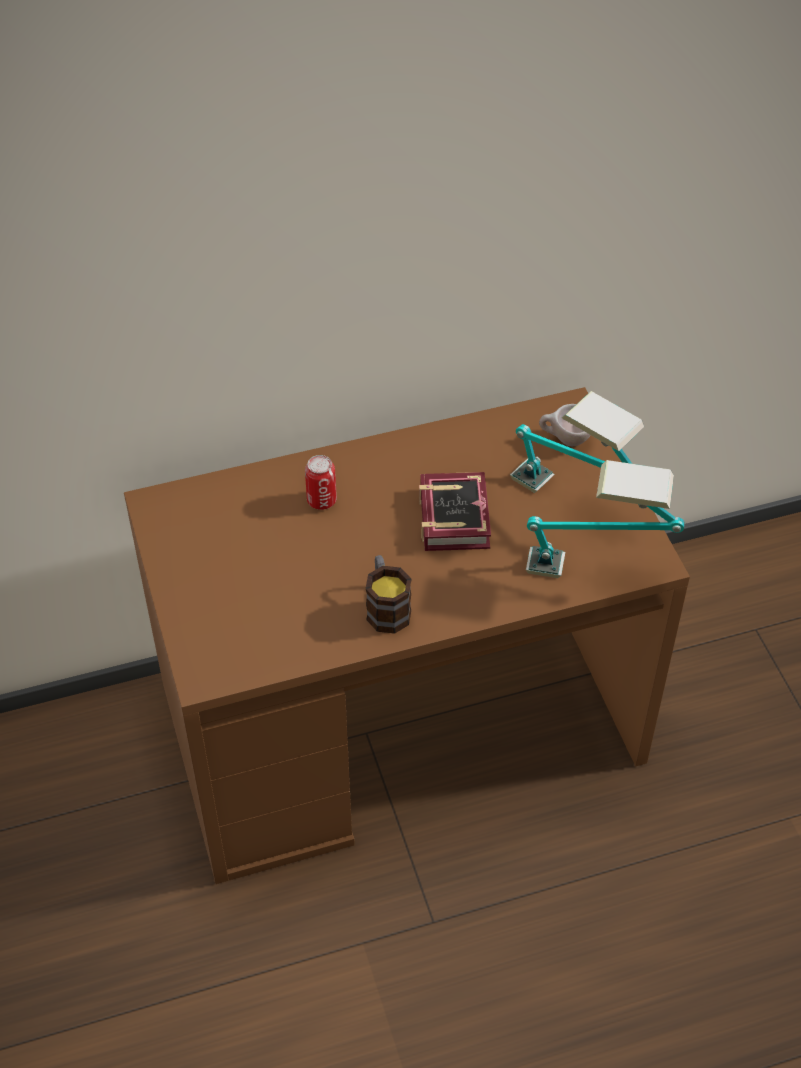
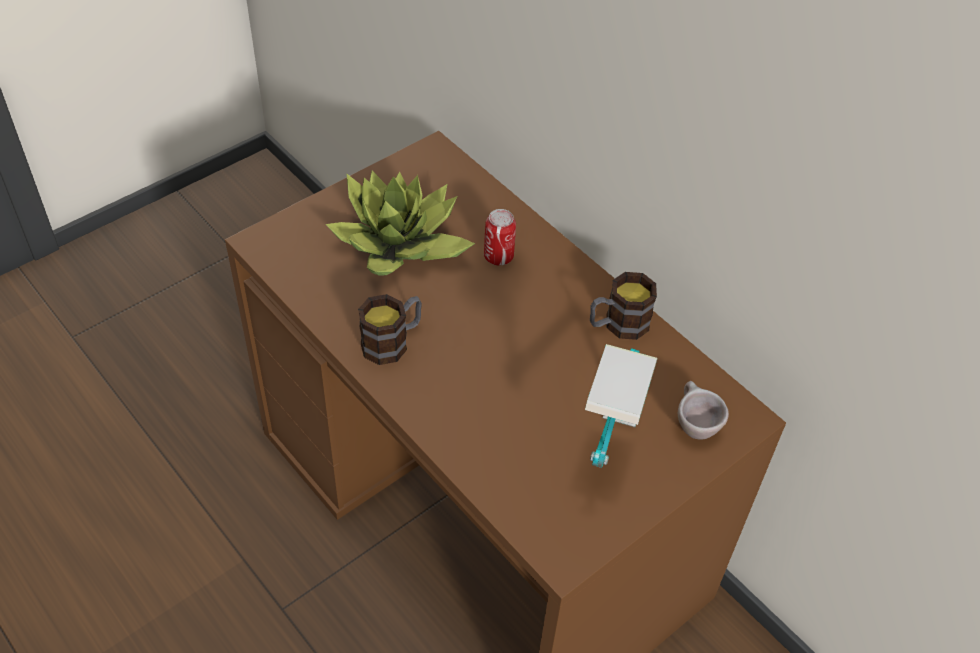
camera: 65 degrees right, 0 degrees up
(266, 567) = (400, 244): none -> potted plant
(441, 448) = (618, 325): none -> mug
(456, 515) = (536, 362): book -> none
(597, 572) = (521, 504): table lamp -> none

